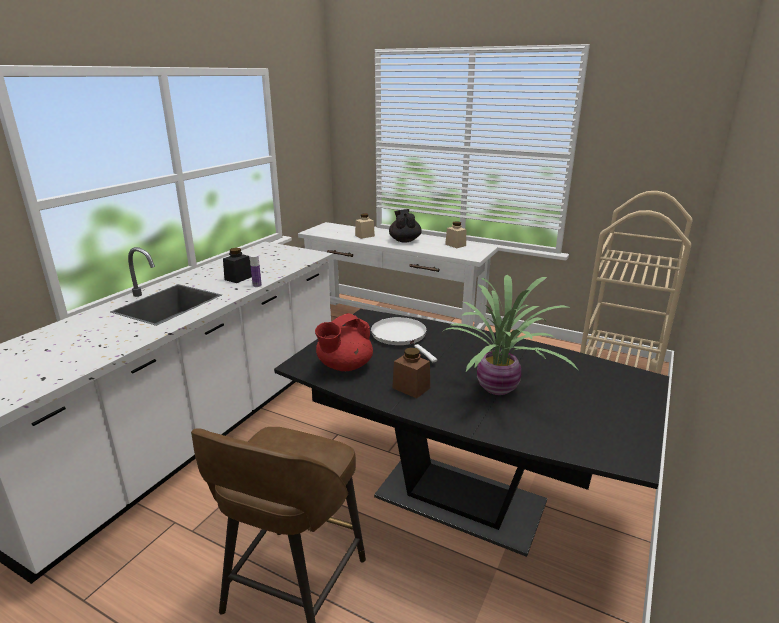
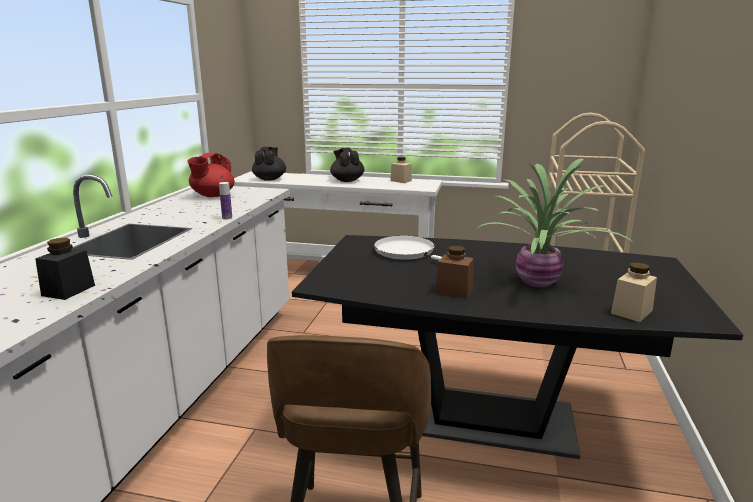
camera: 15 degrees left, 5 degrees down
(238, 278) = (199, 214): black jar -> black jar (68, 290)
(336, 233) = (270, 179): none -> black teapot
(344, 366) = (369, 281): red teapot -> red teapot (212, 195)
(364, 236) = (302, 179): beige jar -> beige jar (631, 312)

